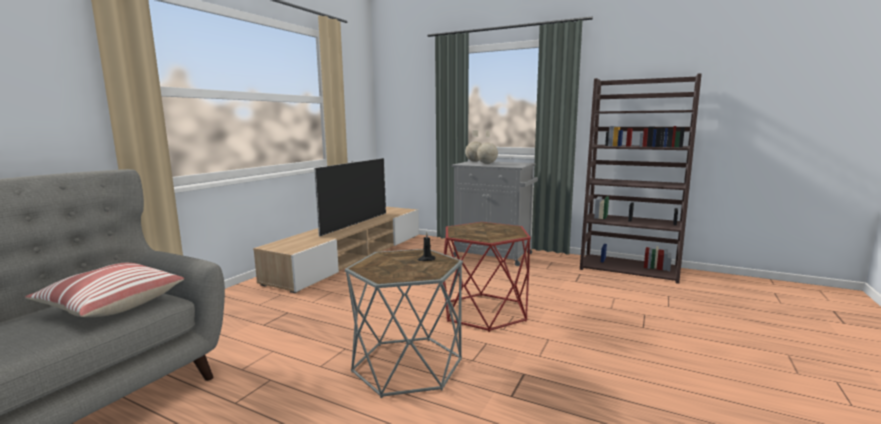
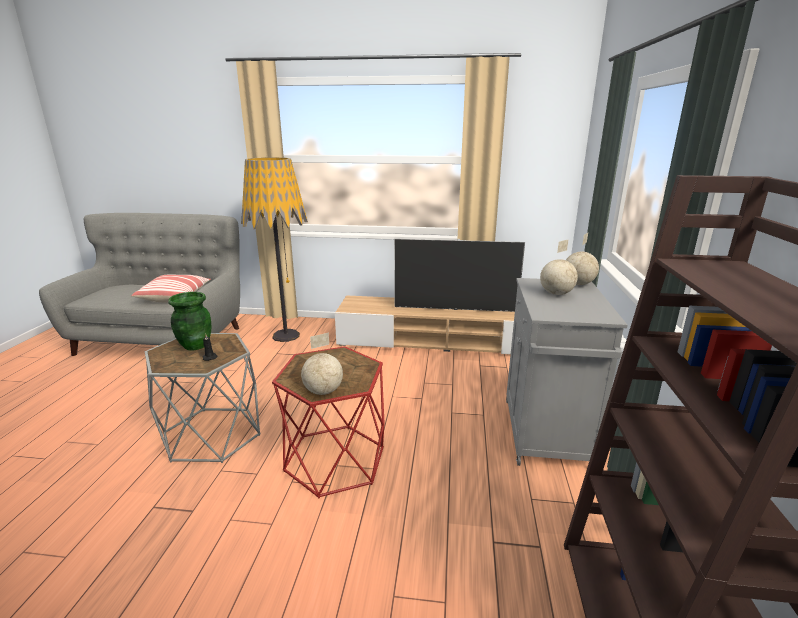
camera: 70 degrees right, 10 degrees up
(223, 317) = (286, 336): none -> floor lamp
(389, 264) = (195, 345): none -> green vase
(516, 233) = (324, 391): none -> globe

